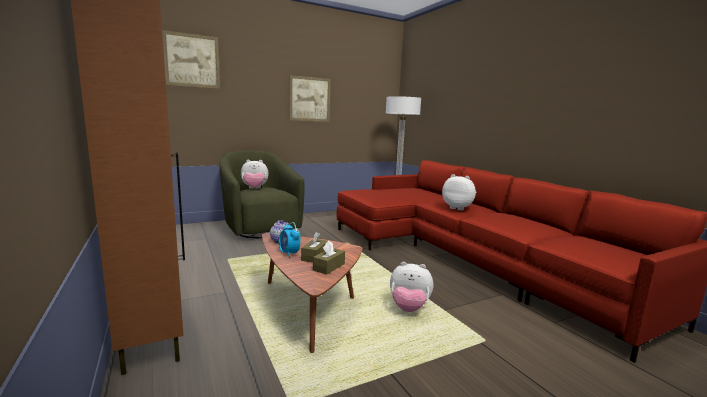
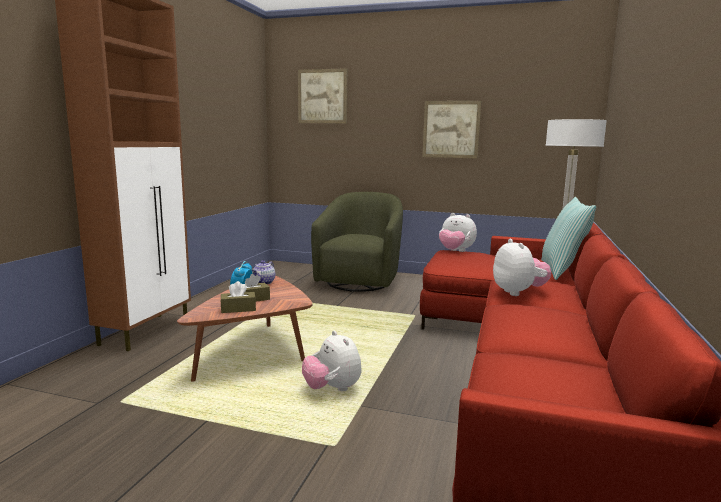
camera: 45 degrees right, 0 degrees up
(254, 188) = (354, 234): plush toy -> plush toy (455, 251)
(433, 192) = (562, 270): none -> pillow

